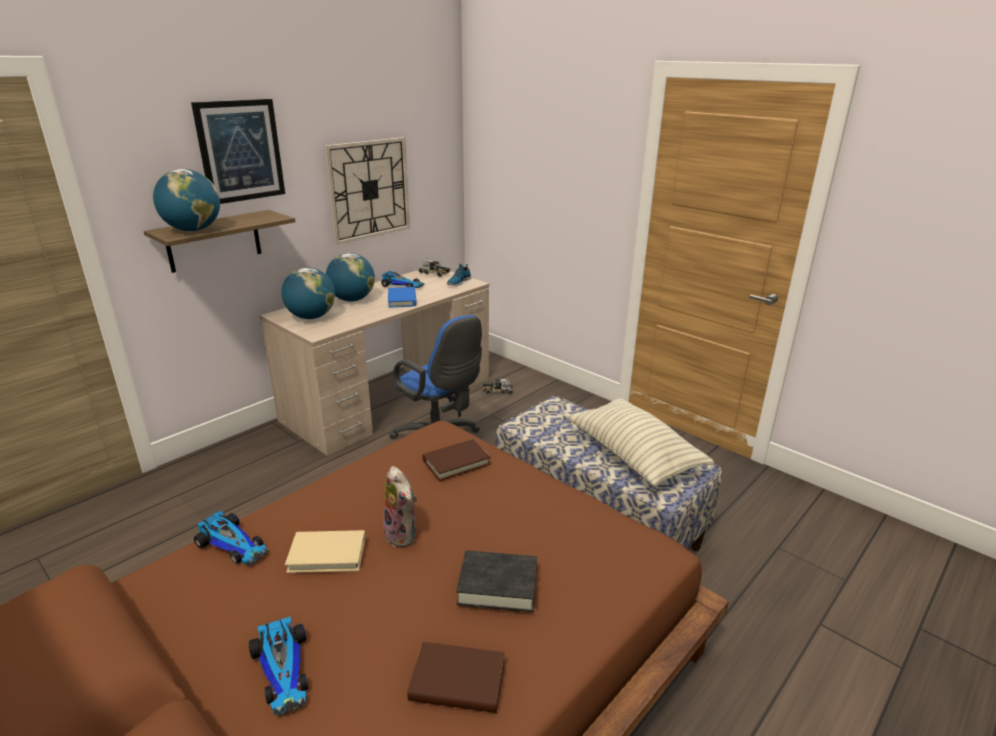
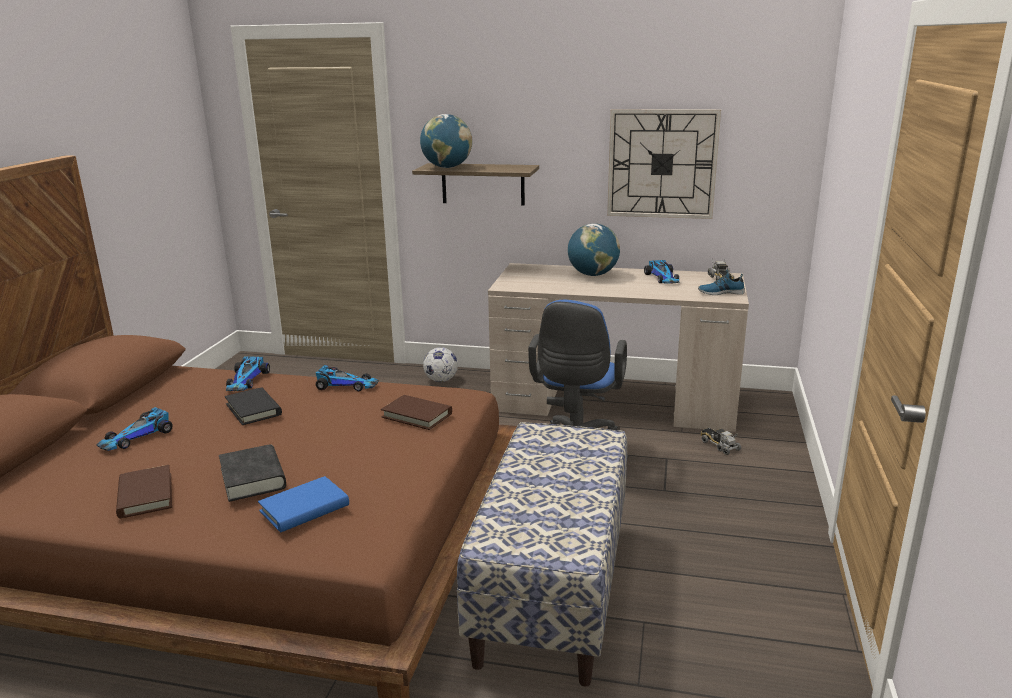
camera: 60 degrees right, 5 degrees down
(230, 459) = (441, 380): none -> football
(240, 151) = (520, 106): picture -> none
(311, 317) = (532, 275): globe -> none
(327, 554) = (253, 409): beige book -> black book
(340, 482) = (346, 385): none -> toy car
(402, 300) = (628, 288): blue book -> blue book (304, 508)
(403, 534) = (300, 428): plush toy -> none
(633, 455) = (555, 506): pillow -> none

